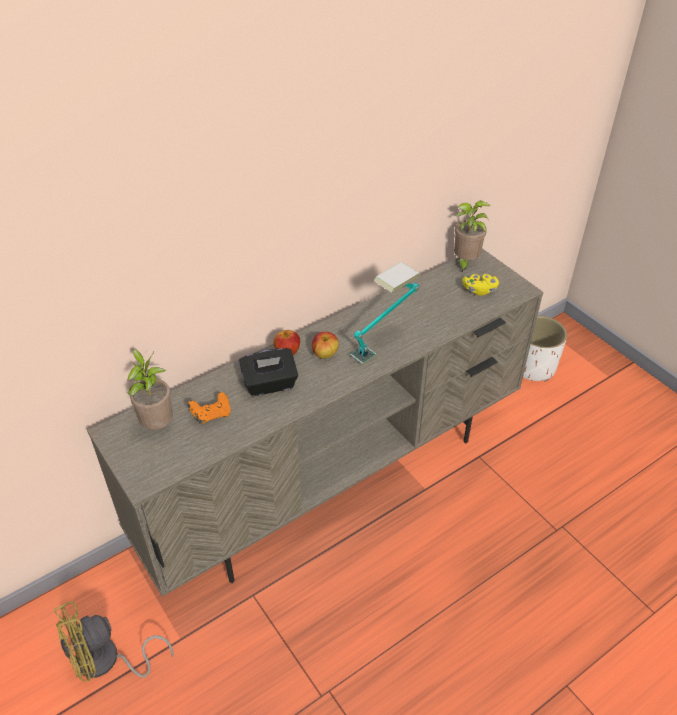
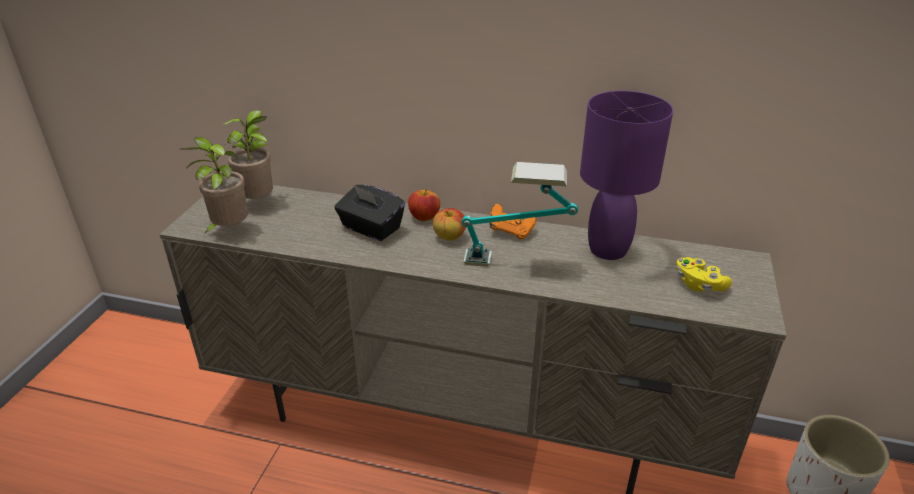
camera: 50 degrees right, 10 degrees down
(106, 662) = (151, 396): yellow fan -> none
(211, 415) = (298, 219): orange game controller -> orange game controller (510, 232)
(414, 299) = (608, 249): none -> purple table lamp
(465, 262) = (723, 254): potted plant -> potted plant (229, 230)

